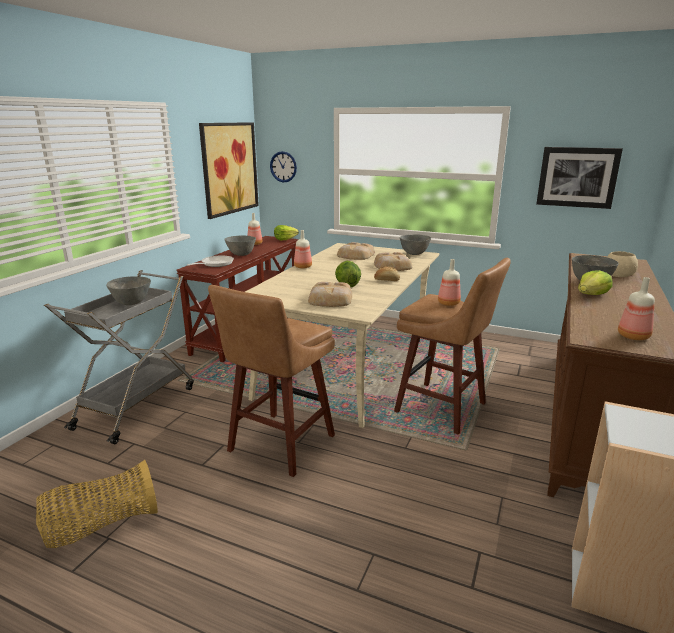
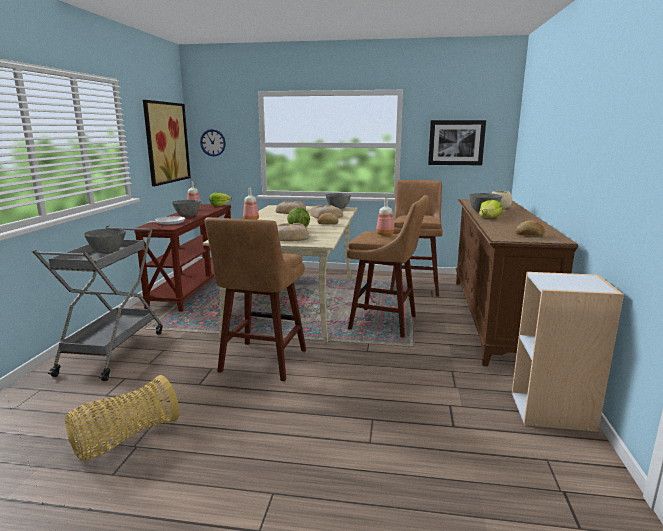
camera: 15 degrees left, 5 degrees down
(499, 357) = (414, 286): none -> brown stool
(634, 336) = (530, 235): bottle -> bread

